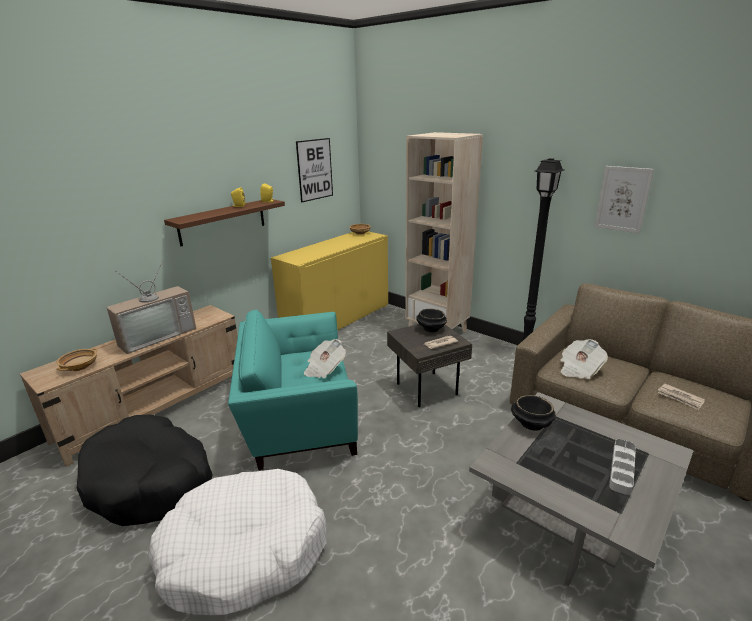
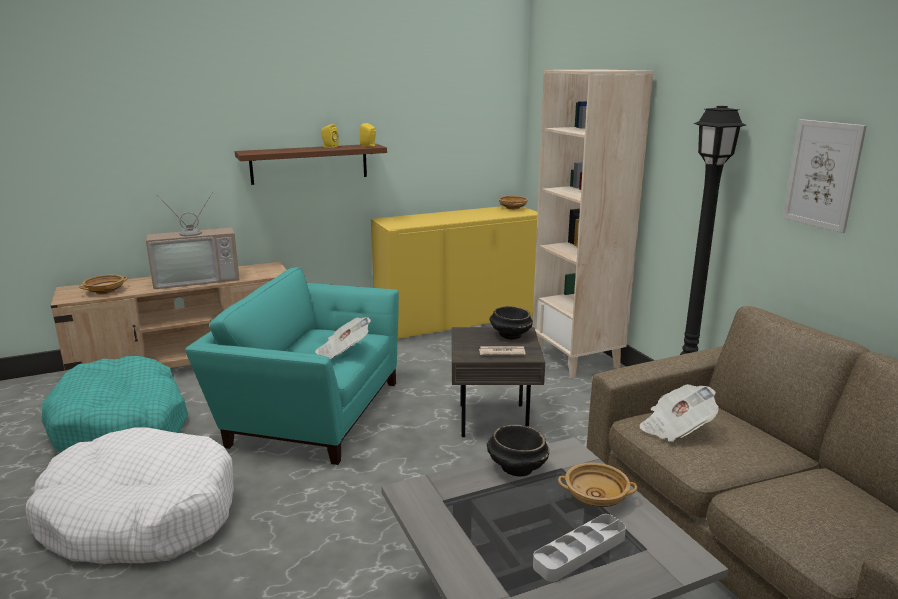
camera: 25 degrees right, 5 degrees down
(150, 480) = (122, 426): black dog bed -> turquoise dog bed
(315, 169) = (451, 115): picture -> none
(591, 429) = (595, 497): none -> beige bowl
(680, 398) = (801, 504): newspaper -> none

